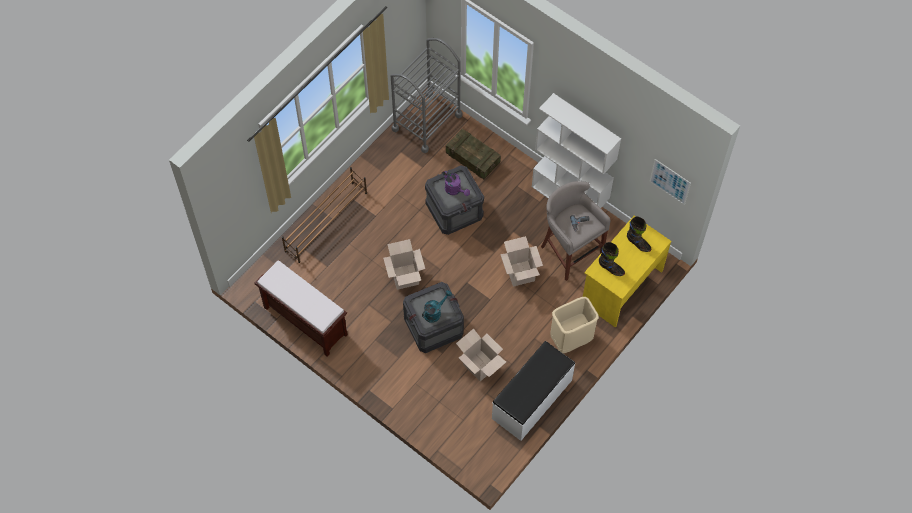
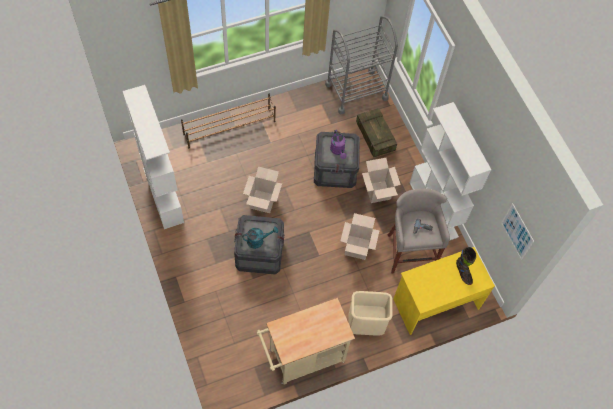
camera: 25 degrees right, 0 degrees up
(304, 321) = (162, 195): brown bench -> white bookcase
(480, 365) = (276, 305): cardboard box -> cardboard box (378, 192)
(532, 399) = (302, 358): white bench -> beige cart
(611, 268) = (426, 282): black boot -> none

